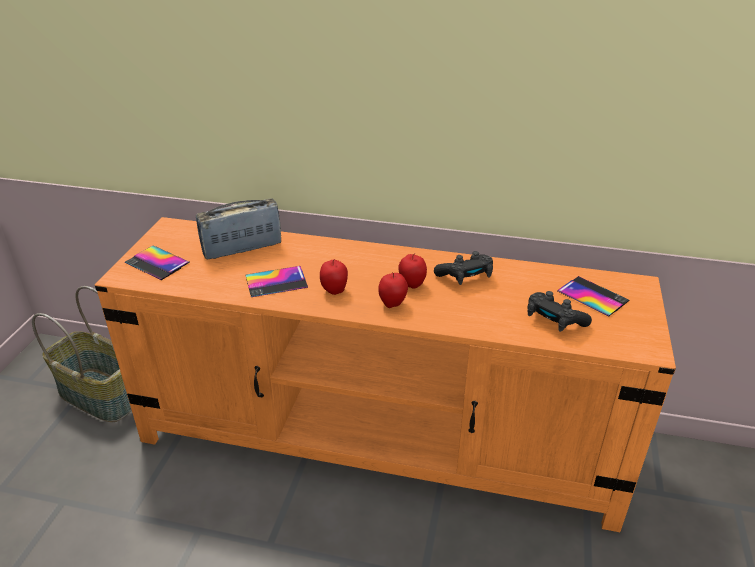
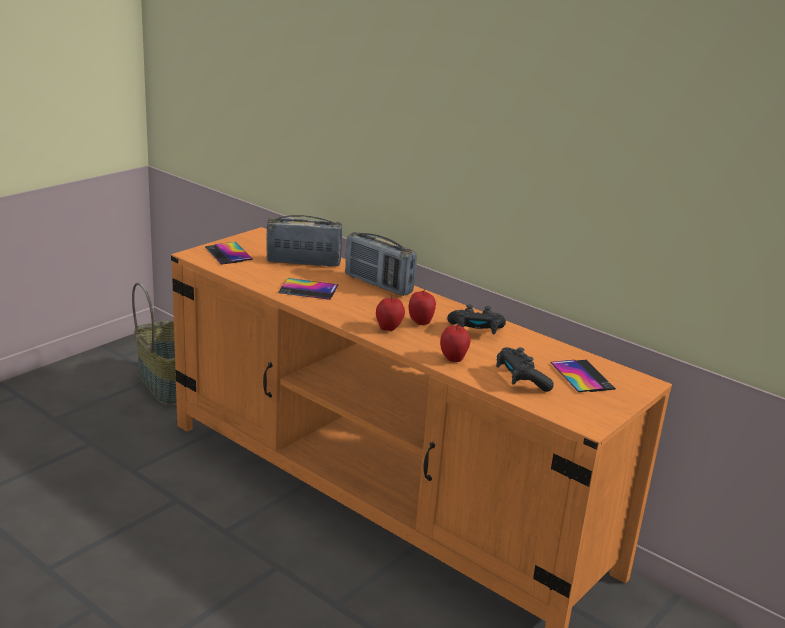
camera: 25 degrees right, 10 degrees down
(334, 252) = (378, 284): none -> radio
(334, 290) = (349, 307): apple -> apple (453, 359)

